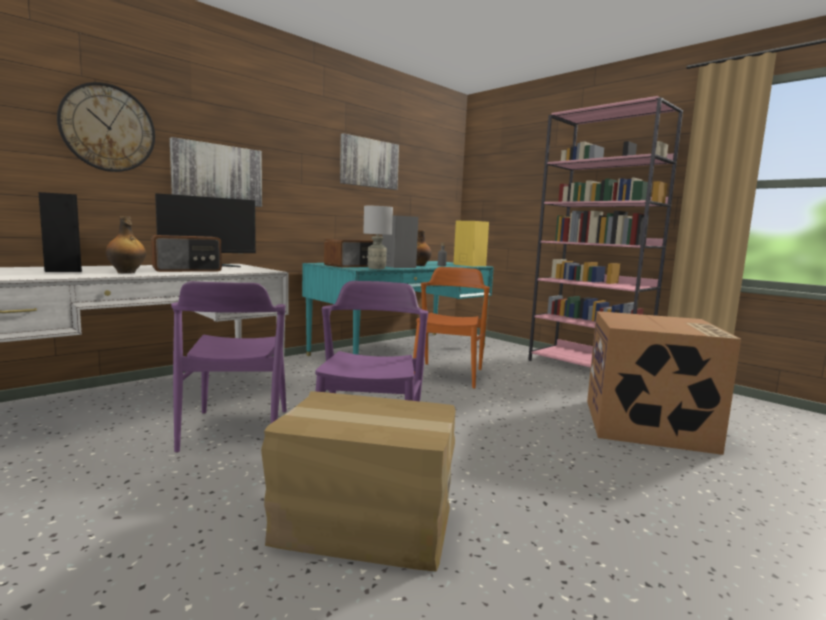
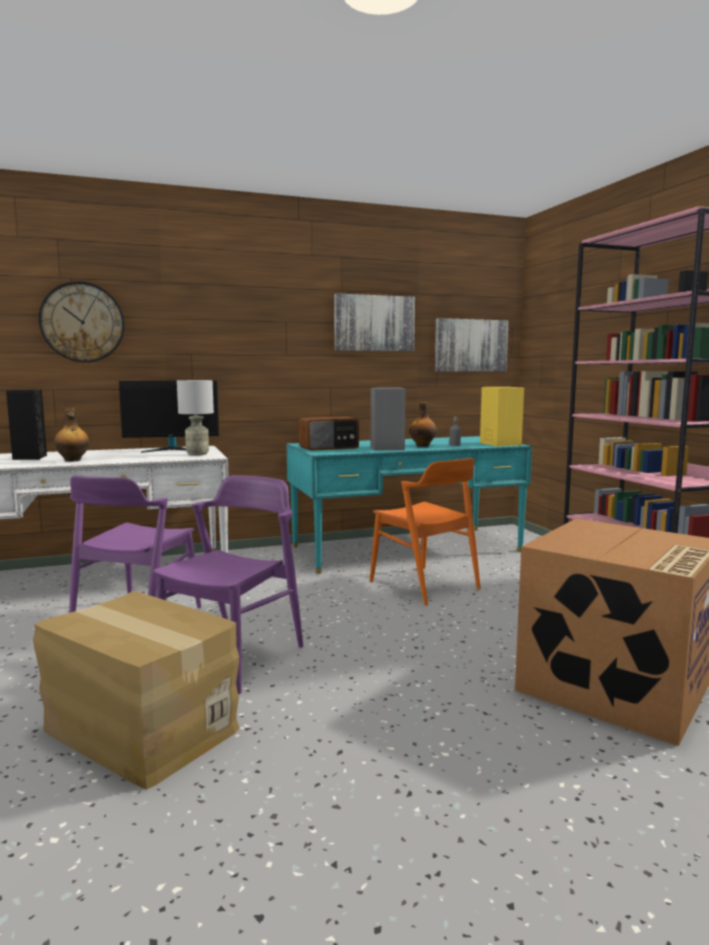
camera: 25 degrees right, 0 degrees up
(187, 270) = (136, 456): radio -> none
(217, 174) = (189, 355): picture -> picture (470, 345)
(377, 268) = (348, 452): grey table lamp -> grey table lamp (198, 454)
(448, 375) = (424, 585): orange chair -> orange chair turned 105 degrees clockwise

